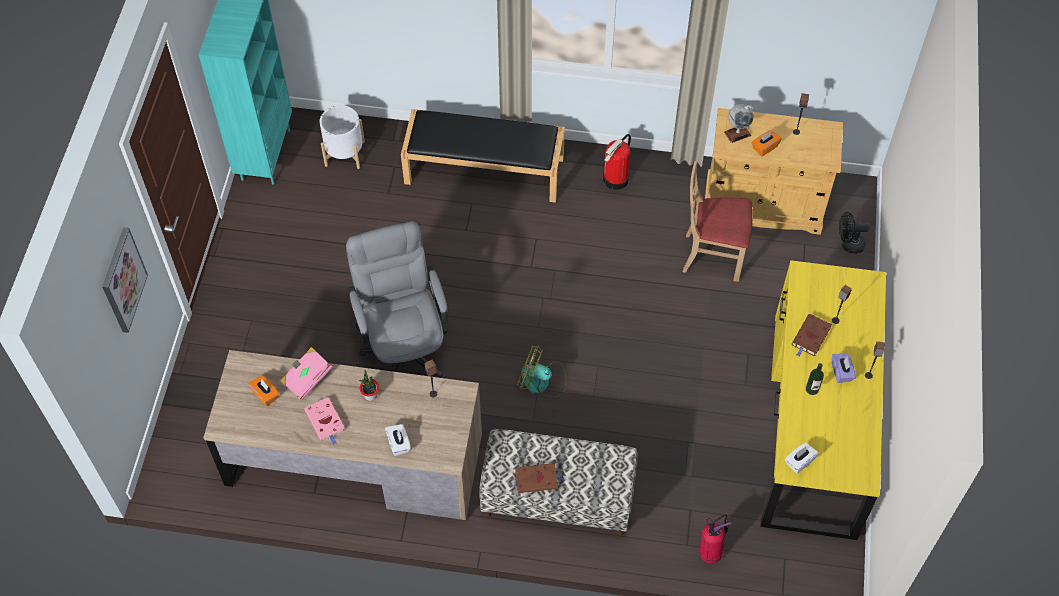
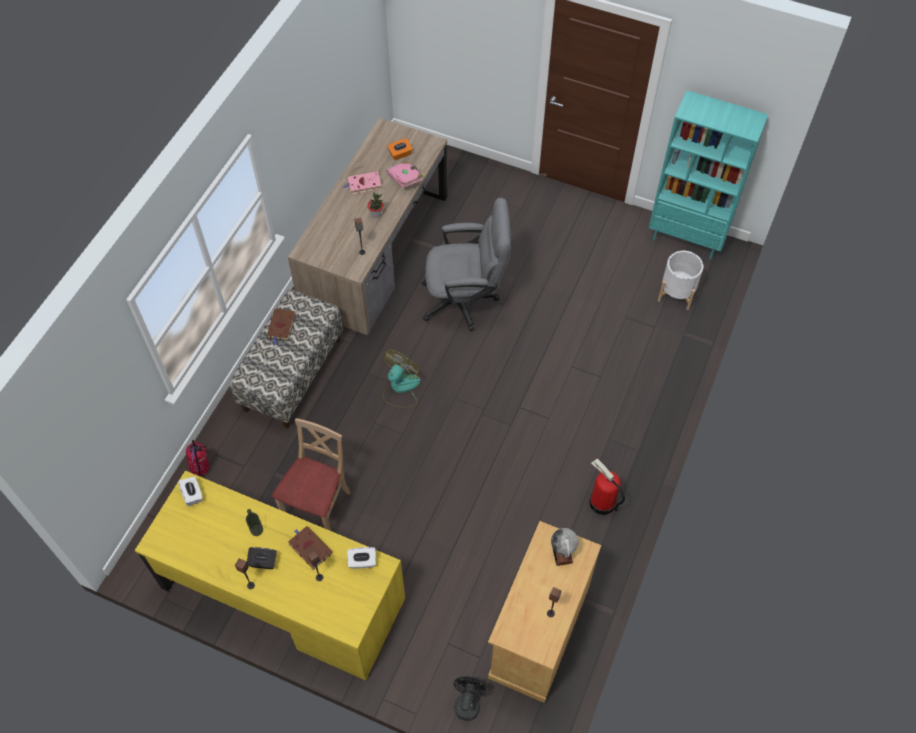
camera: 105 degrees right, 0 degrees up
(123, 280) = (481, 39): picture -> none
(399, 444) = (327, 223): white tissue box -> white tissue box (362, 562)
(485, 170) = (636, 395): black bench -> none
(712, 255) = (490, 563): beige chair -> beige chair (318, 507)
(764, 147) = (537, 574): orange tissue box -> none
(841, 372) = (263, 562): purple tissue box -> black tissue box

